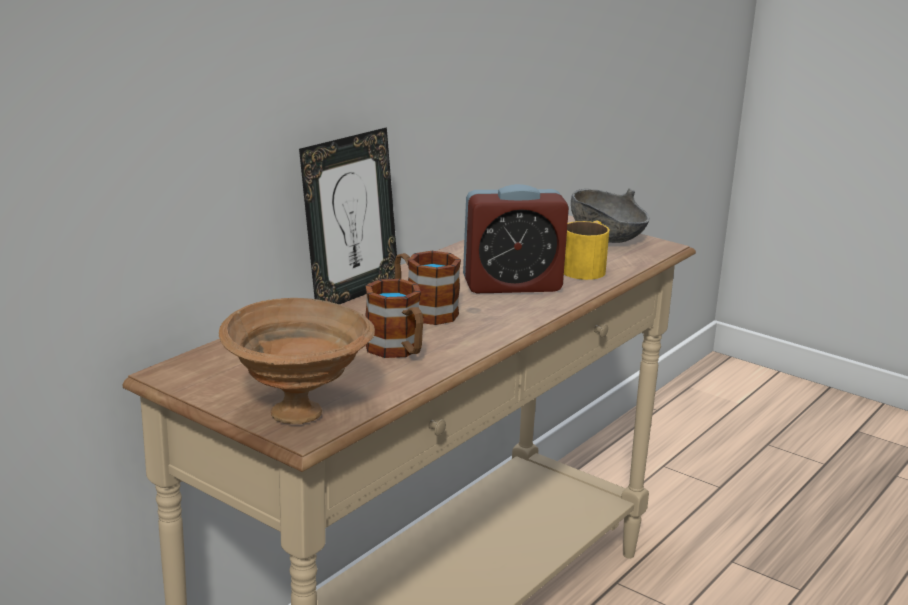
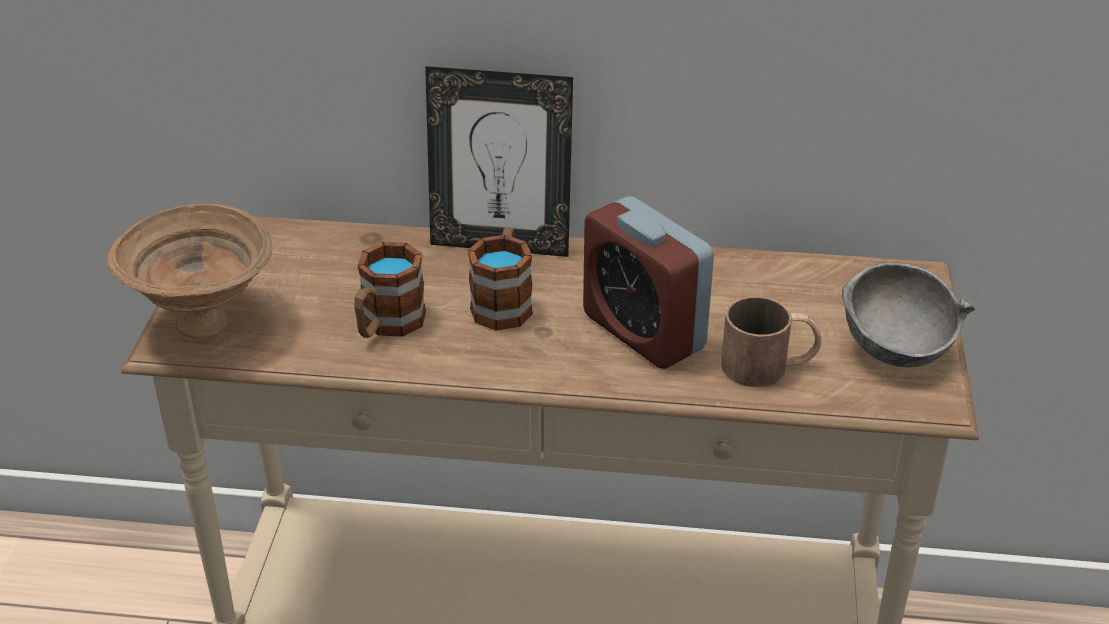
camera: 60 degrees right, 15 degrees up
(587, 267) = (770, 365): yellow mug -> brown mug

